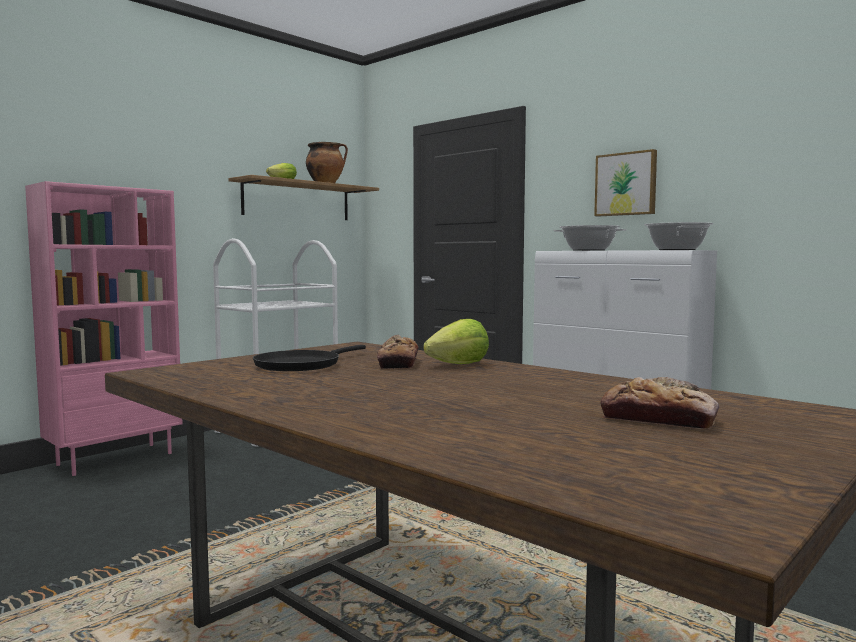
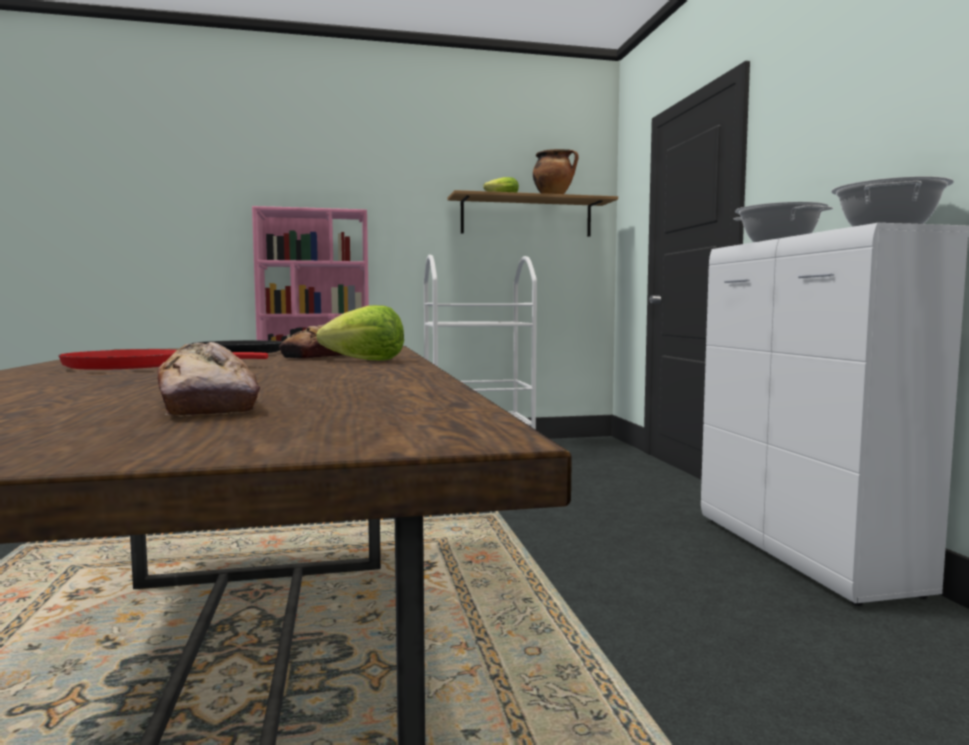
camera: 35 degrees right, 0 degrees up
(342, 394) = (136, 366): none -> red frying pan
(626, 184) = (853, 141): picture -> none

